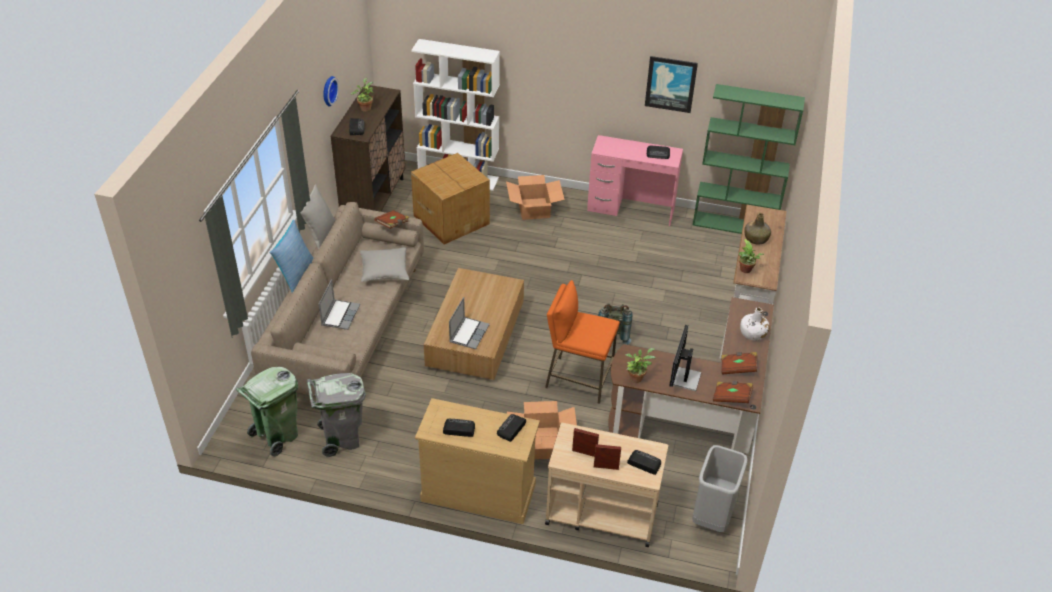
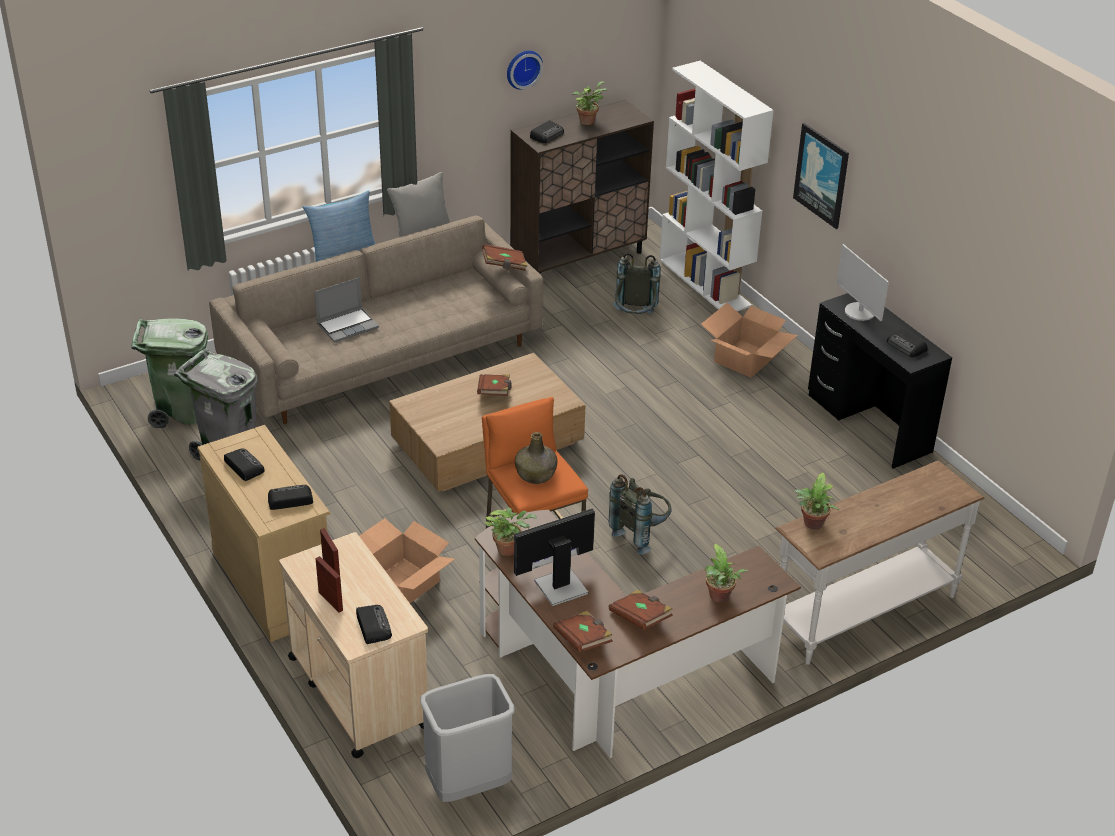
camera: 45 degrees right, 5 degrees down
(384, 271) = (450, 312): grey pillow -> none
(451, 219) = (634, 318): cardboard box -> grey backpack
(469, 333) = (447, 418): laptop -> none
(471, 303) = (494, 393): none -> brown book
(615, 148) = (860, 312): none -> monitor
(631, 209) = (869, 423): pink desk -> black desk
(670, 84) = (950, 241): picture -> picture (822, 175)
(734, 225) = (987, 517): green bookcase -> none
(753, 333) = (720, 597): white bottle -> potted plant
(756, 238) = (885, 501): green bottle -> green bottle (536, 474)

